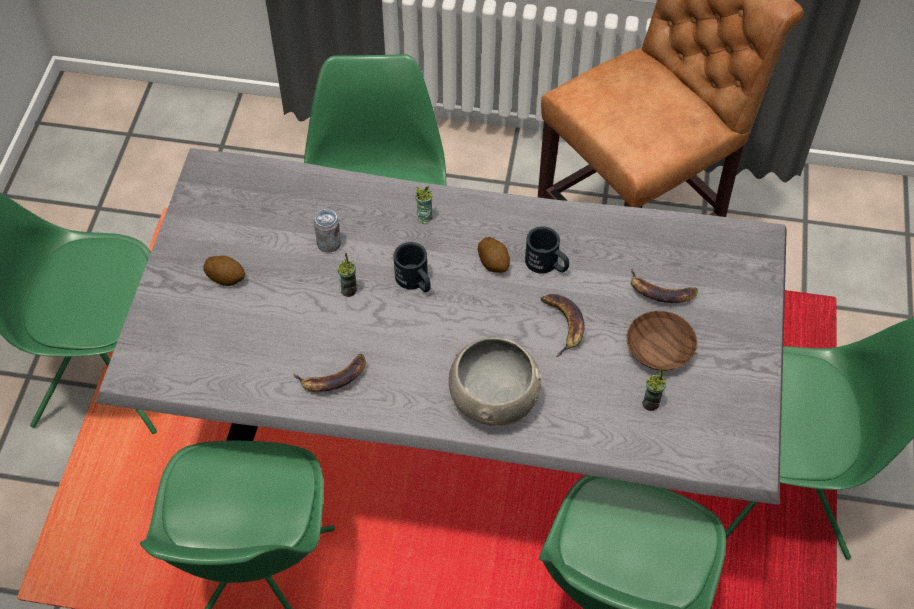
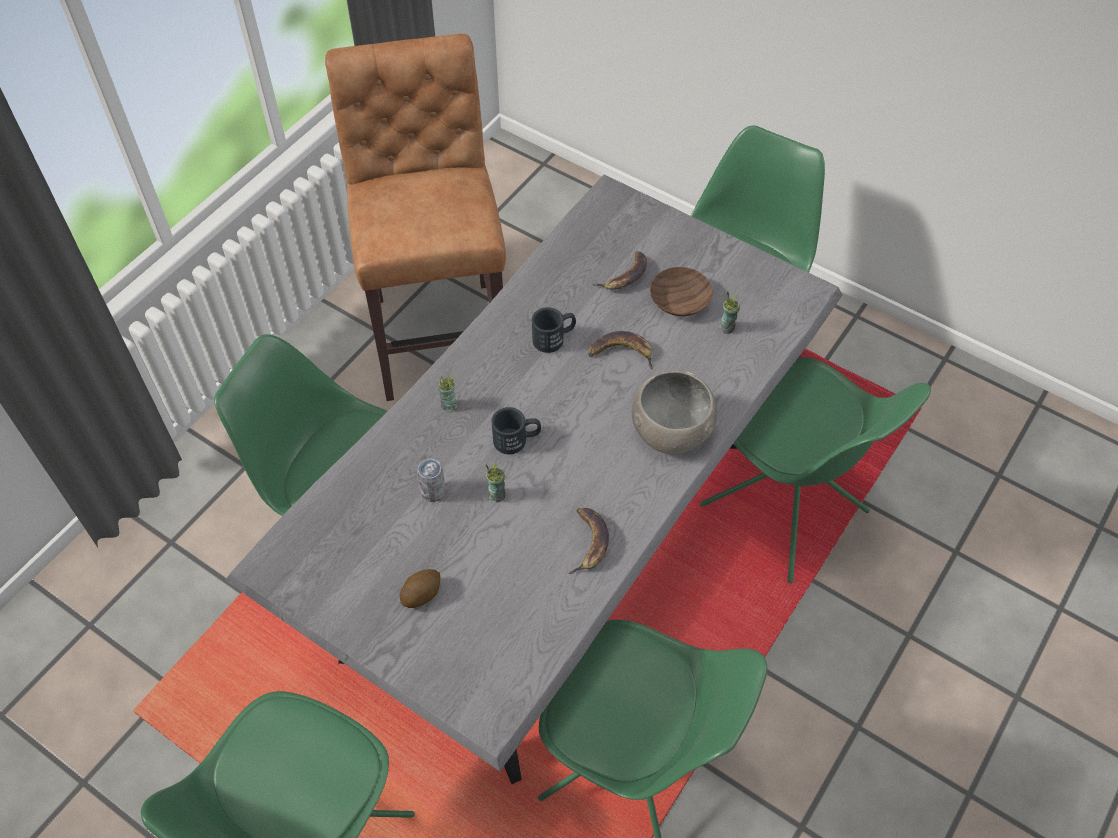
camera: 65 degrees left, 0 degrees up
(494, 262) = (530, 374): potato -> none

